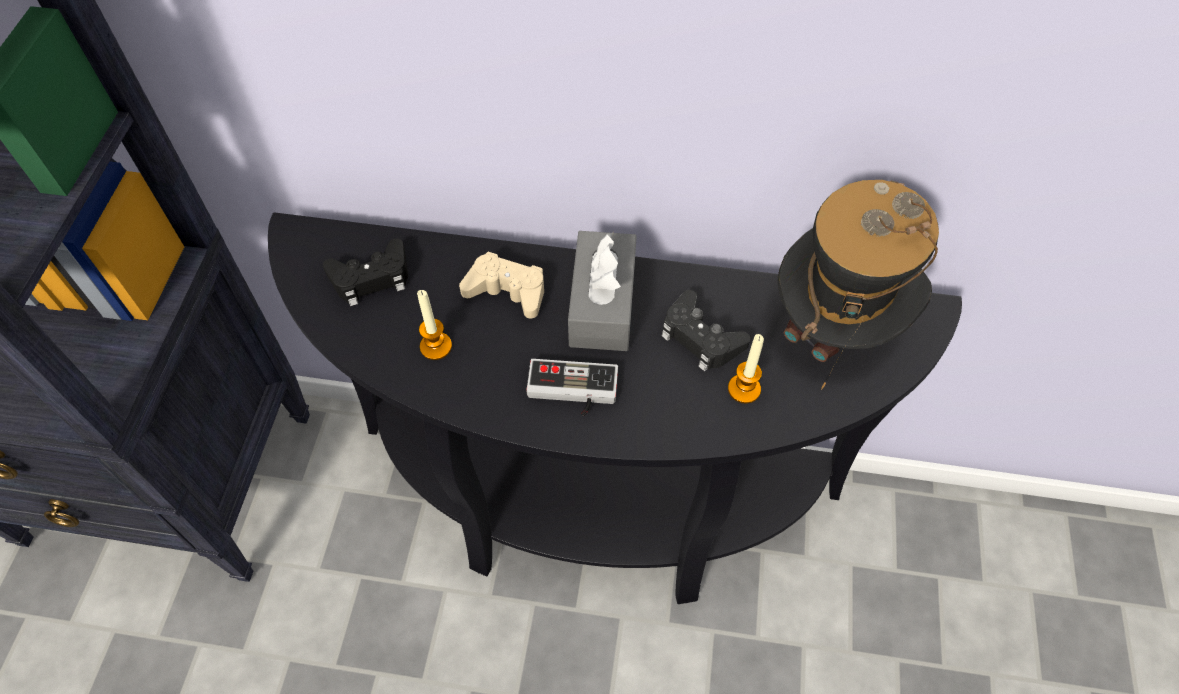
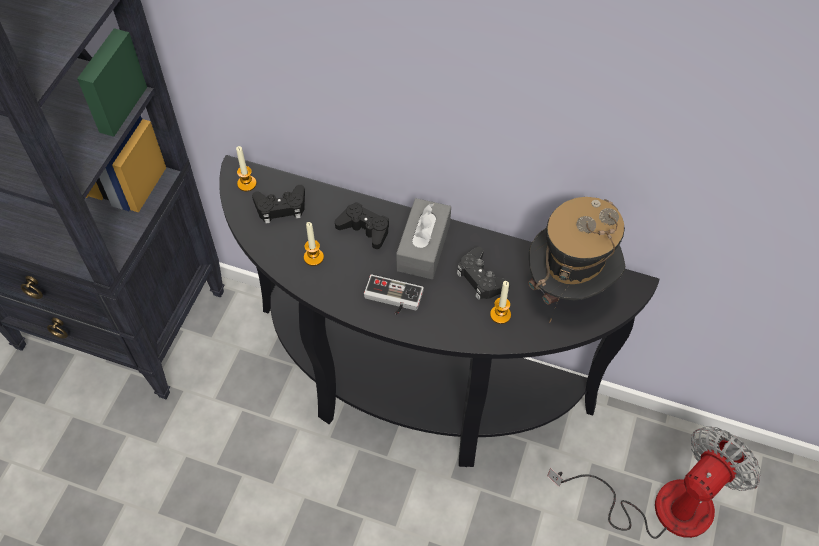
camera: 10 degrees right, 0 degrees up
(312, 250) = (247, 183): none -> candle
(507, 291) = (364, 229): beige game controller -> black game controller
(956, 608) = (660, 505): none -> fan

